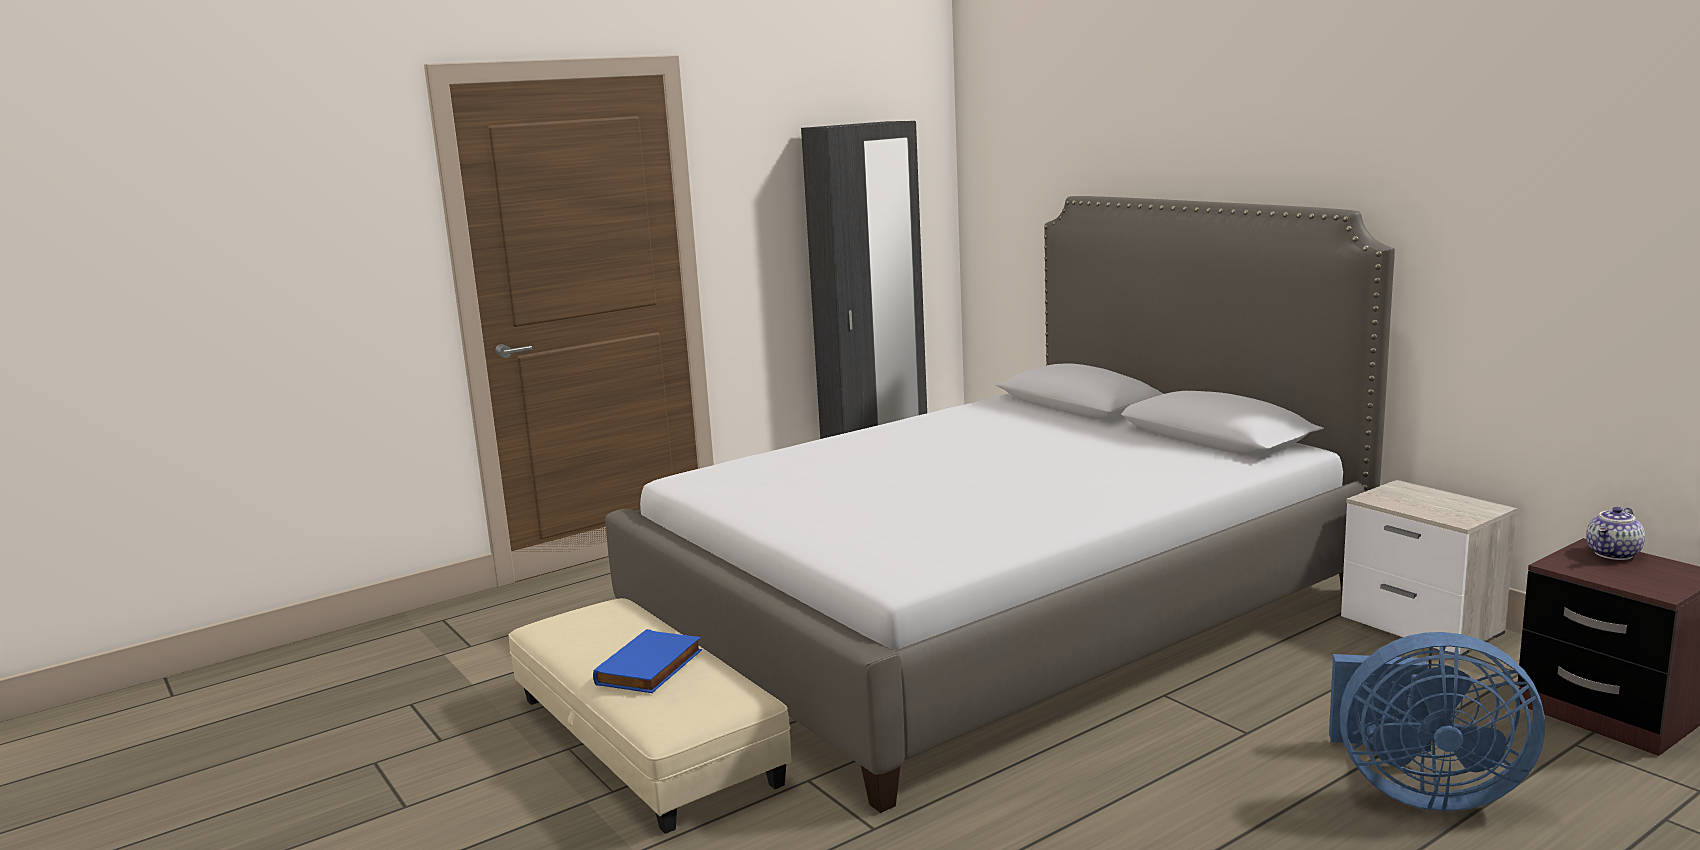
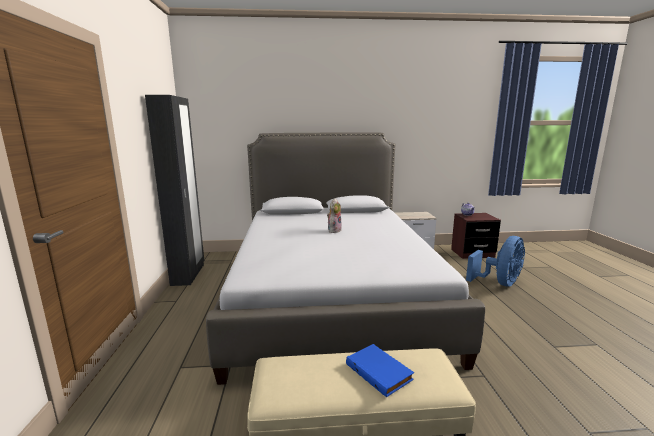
camera: 60 degrees left, 0 degrees up
(1005, 460) = (334, 230): none -> plush toy

